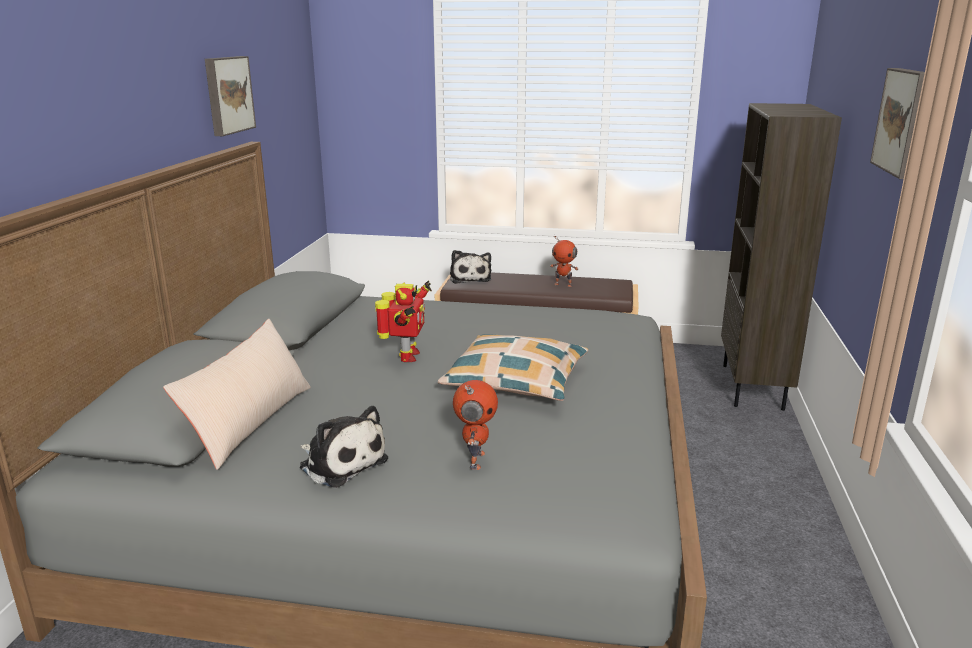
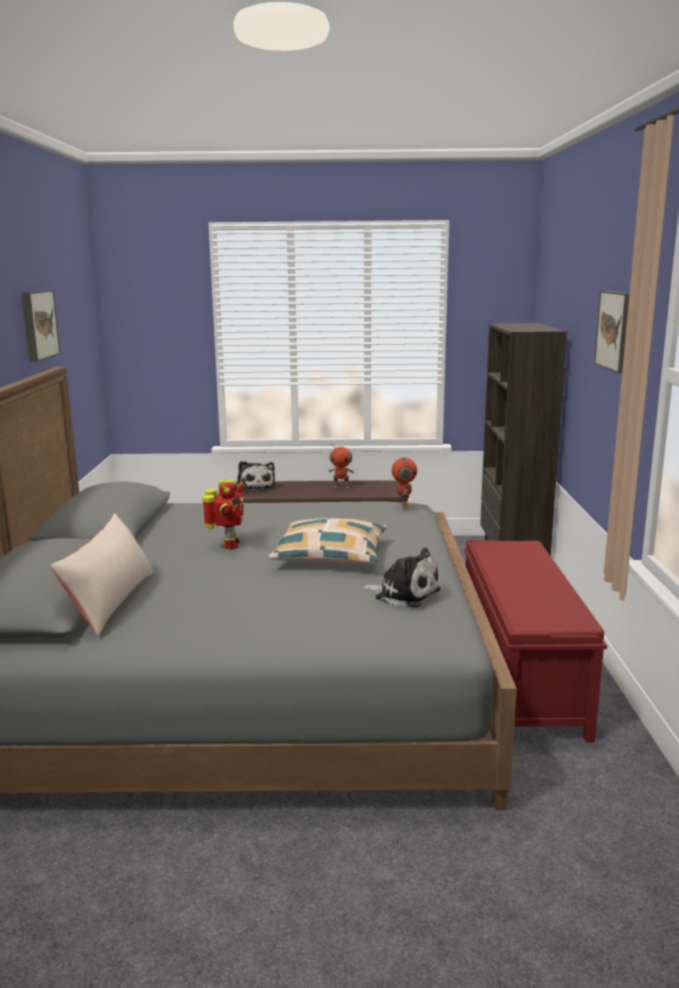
camera: 10 degrees left, 5 degrees down
(341, 462) = (204, 622): plush toy -> plush toy (404, 594)
(475, 460) = (316, 611): toy robot -> toy robot (403, 506)
(736, 535) = (519, 674): none -> red bench

